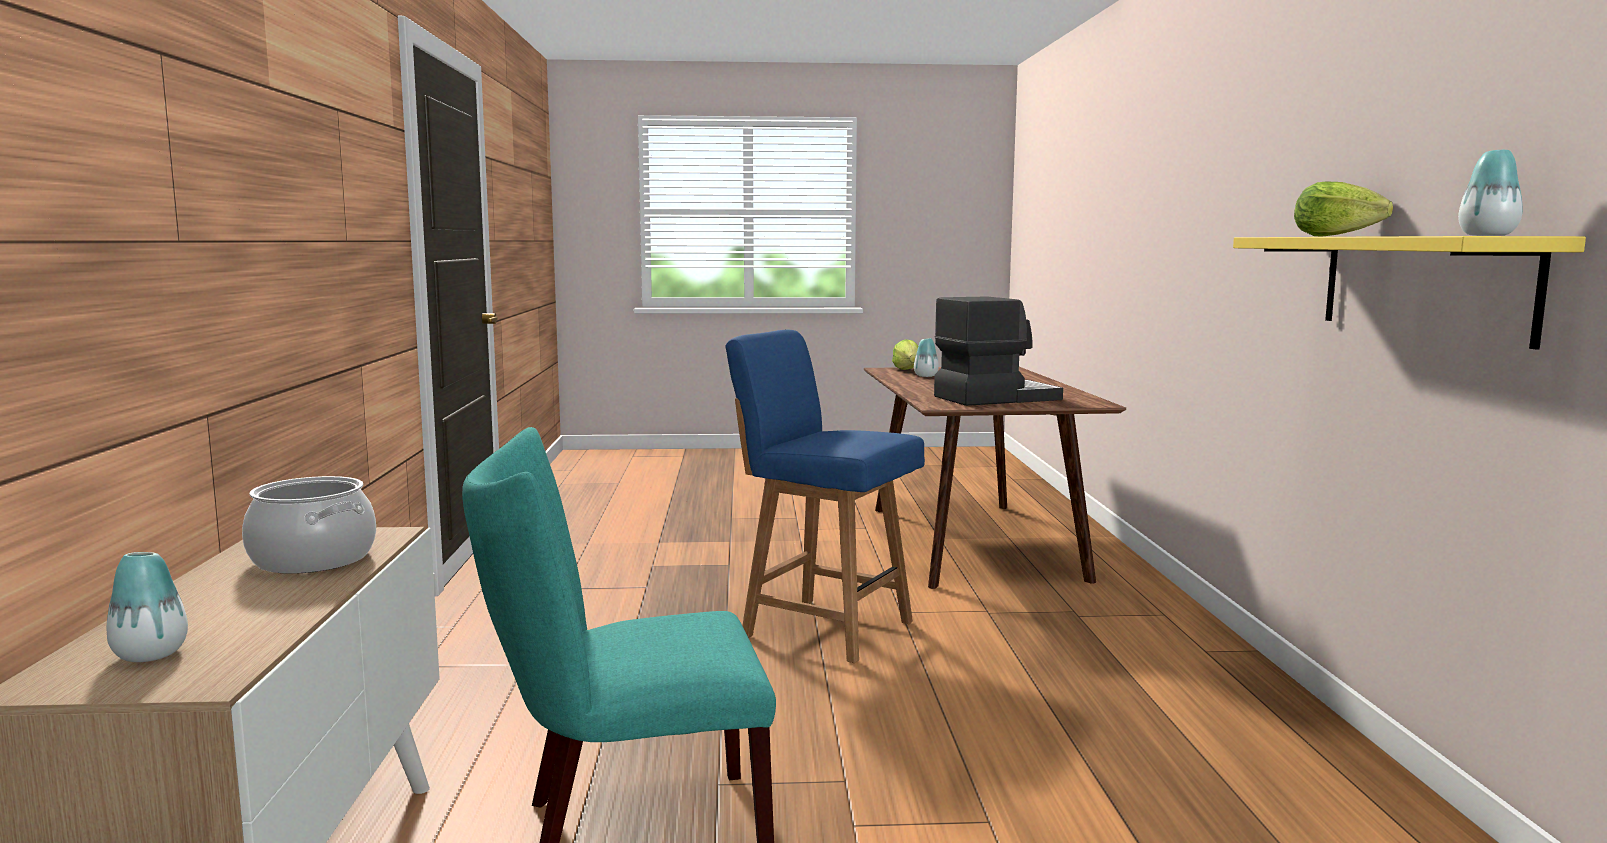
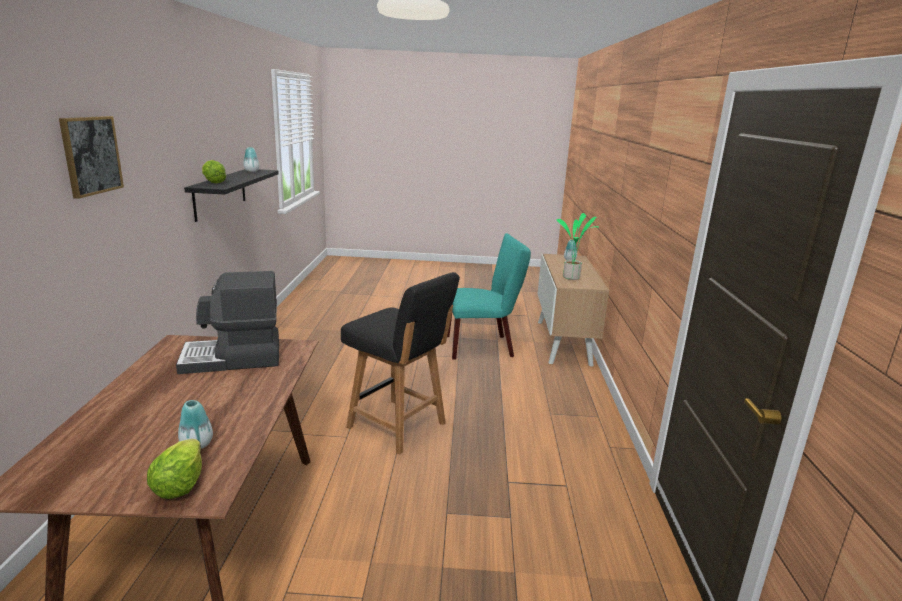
camera: 175 degrees left, 10 degrees up
(314, 559) = (572, 277): cooking pot -> potted plant
(824, 628) = (398, 426): blue chair -> black chair
(1204, 163) = (91, 155): none -> picture
(1422, 285) = (220, 193): yellow shelf -> black shelf

